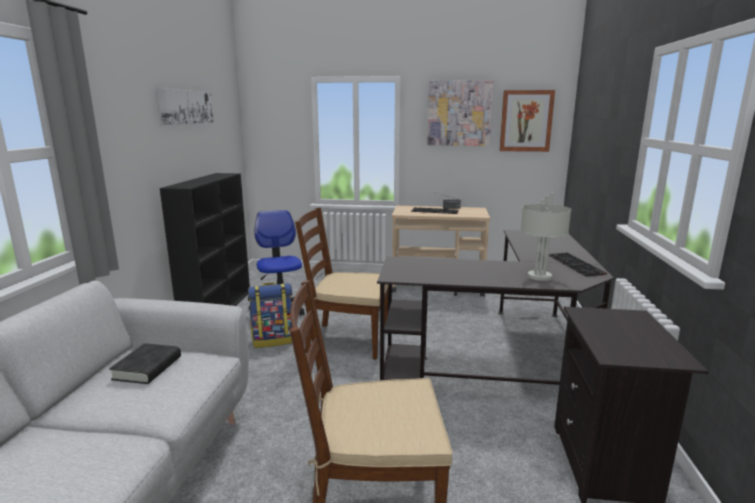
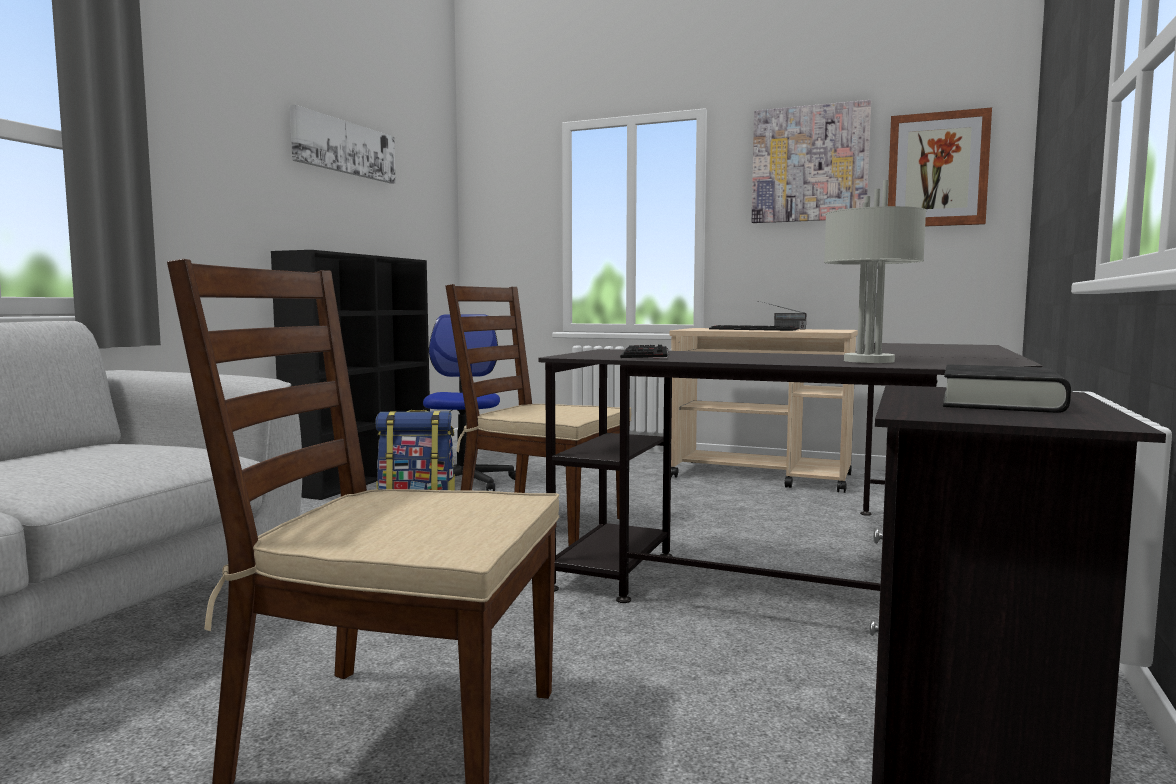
camera: 15 degrees right, 10 degrees down
(147, 368) = (98, 450): black book -> black book (1000, 402)
(577, 265) = (973, 357): keyboard -> keyboard (647, 354)

